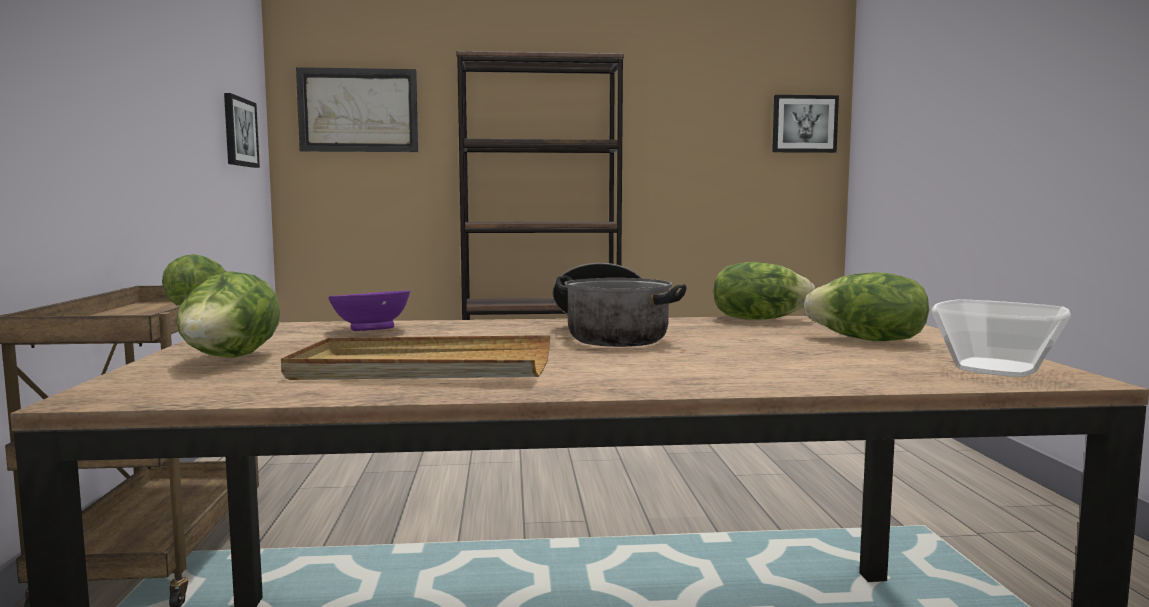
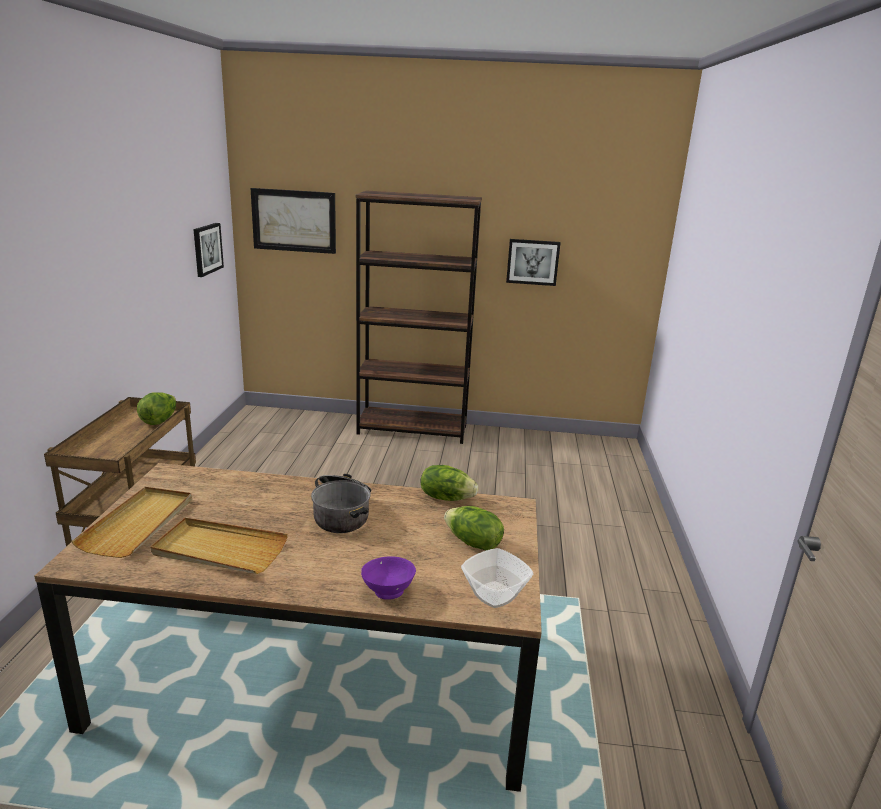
camera: 10 degrees right, 15 degrees up
(229, 360) = (139, 524): lettuce -> beige tray
(372, 330) = (225, 487): purple bowl -> purple bowl (388, 591)
(804, 124) = (631, 249): picture -> picture (532, 262)

